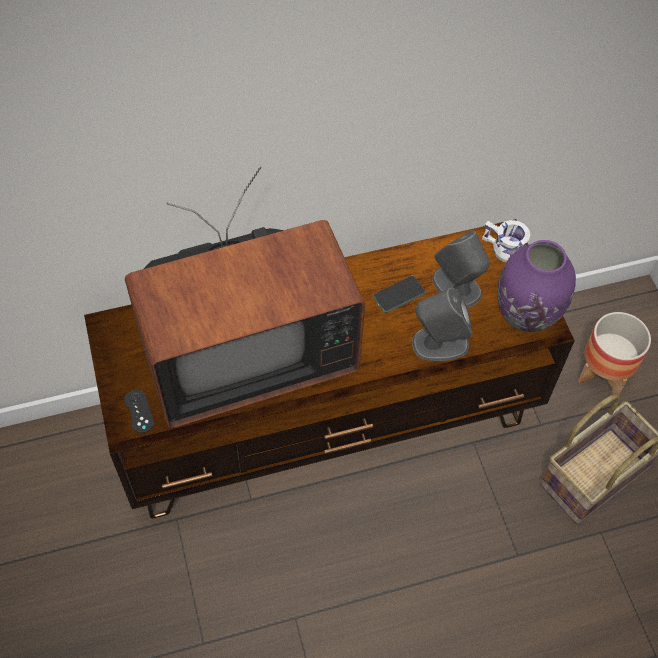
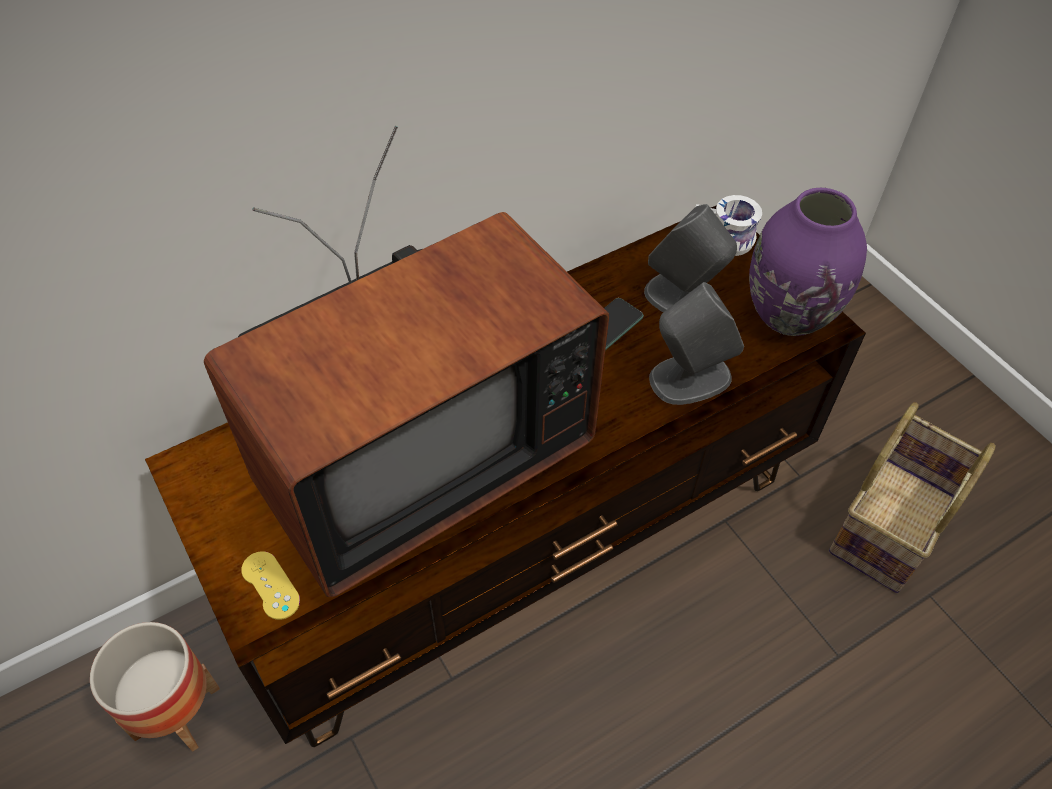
camera: 15 degrees left, 5 degrees down
(139, 411) = (270, 585): black game controller -> yellow game controller
(603, 374) = (849, 395): planter -> planter (177, 712)

